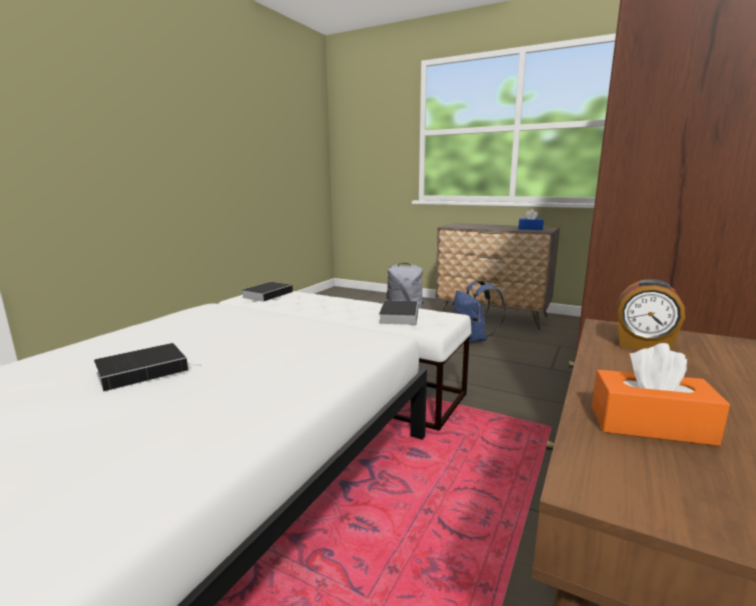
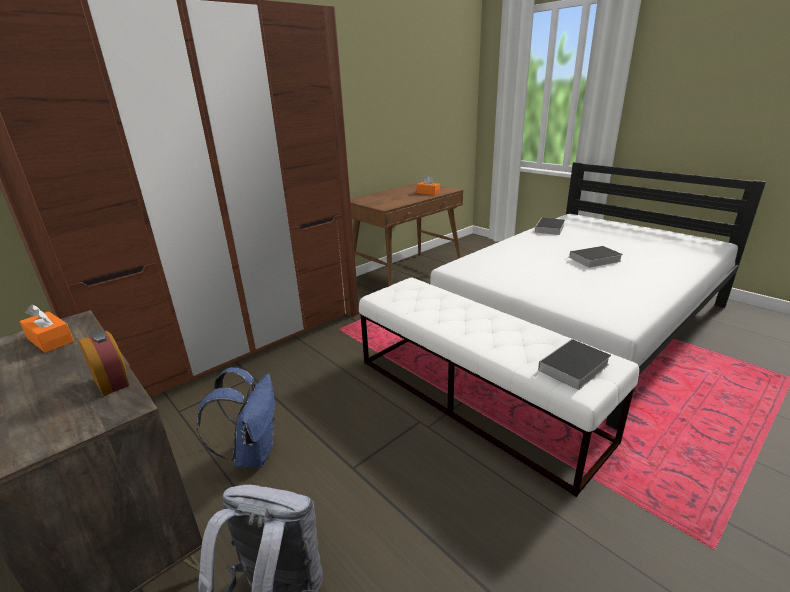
camera: 160 degrees left, 10 degrees up
(399, 315) = (423, 300): book -> book (549, 229)
(530, 229) = (50, 340): blue tissue box -> orange tissue box
(643, 345) = (390, 202): alarm clock -> alarm clock (113, 382)

